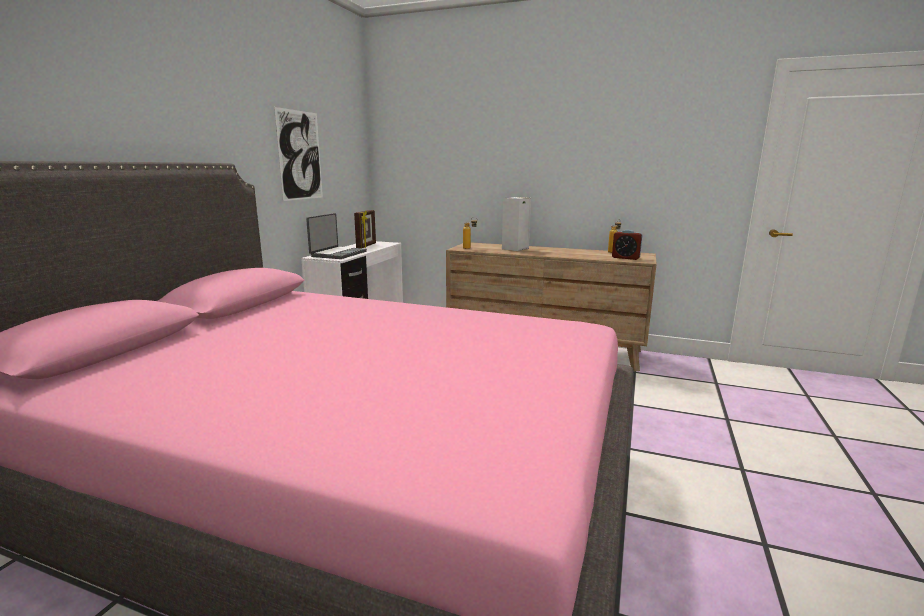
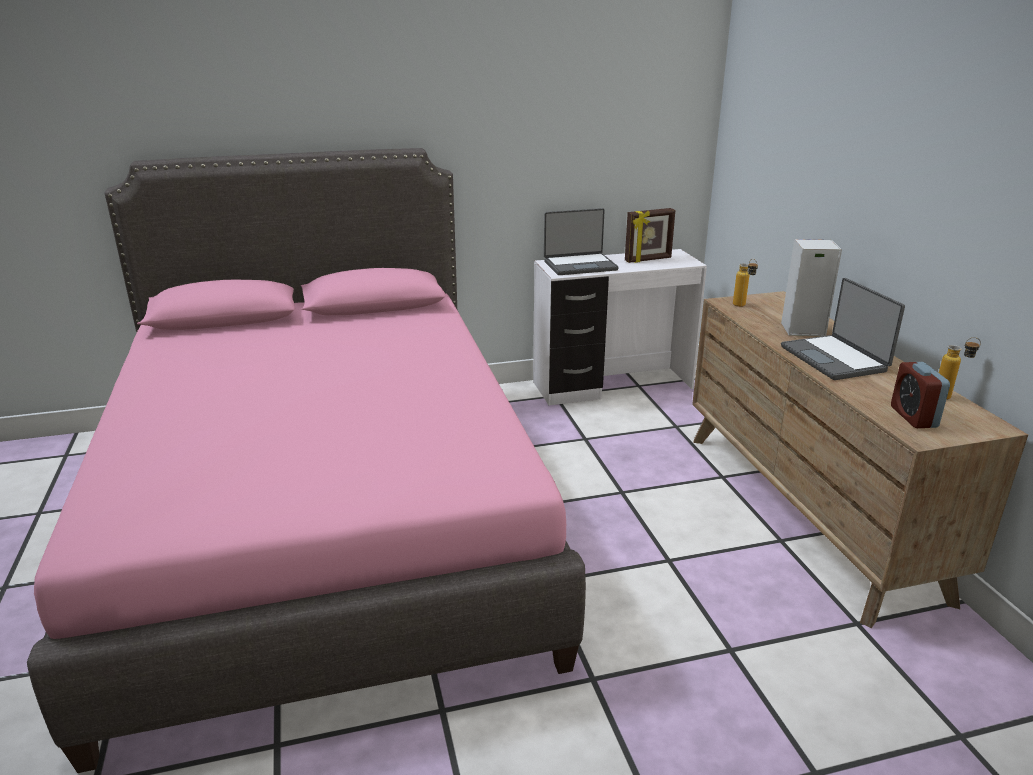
camera: 55 degrees right, 10 degrees up
(300, 155) = (556, 130): picture -> none
(554, 252) = (835, 359): none -> laptop

